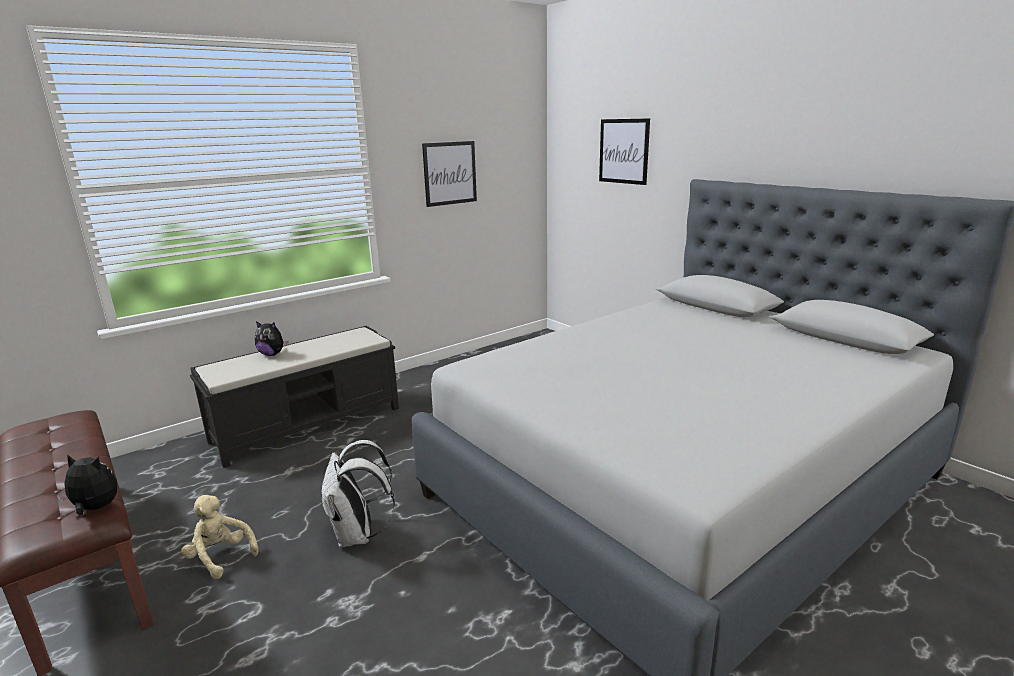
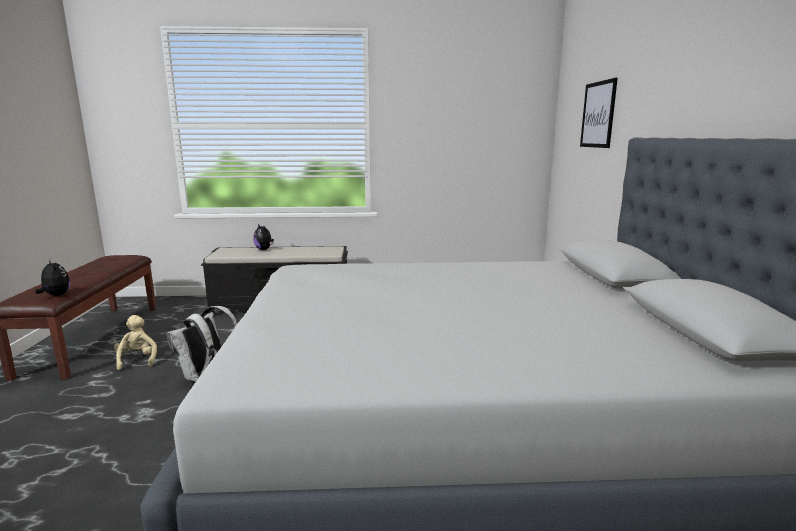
camera: 35 degrees right, 5 degrees down
(450, 173) = (444, 134): picture -> none

